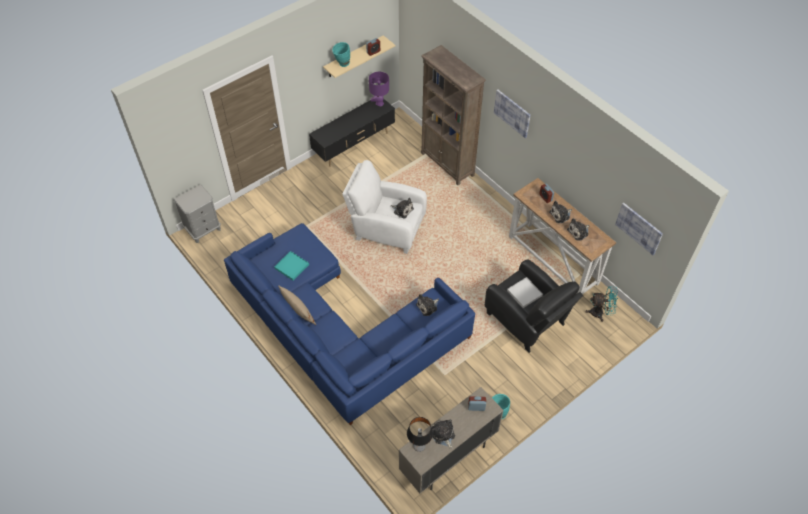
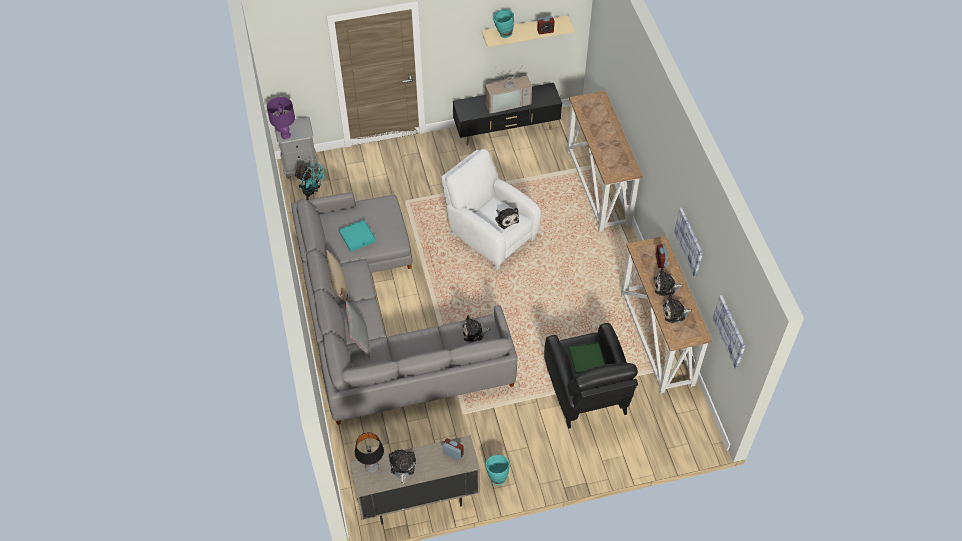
camera: 25 degrees right, 0 degrees up
(339, 329) = (380, 322): blue sofa -> grey sofa
(340, 349) = (359, 341): none -> grey pillow
(352, 120) = (507, 102): none -> television
(379, 103) = (548, 92): purple table lamp -> purple table lamp (285, 135)
(447, 164) = (598, 187): brown bookcase -> console table
(512, 113) = (656, 150): picture -> picture (689, 242)
(524, 293) = (586, 359): white tray -> green tray
(600, 313) = (676, 418): turquoise fan -> turquoise fan (312, 192)

